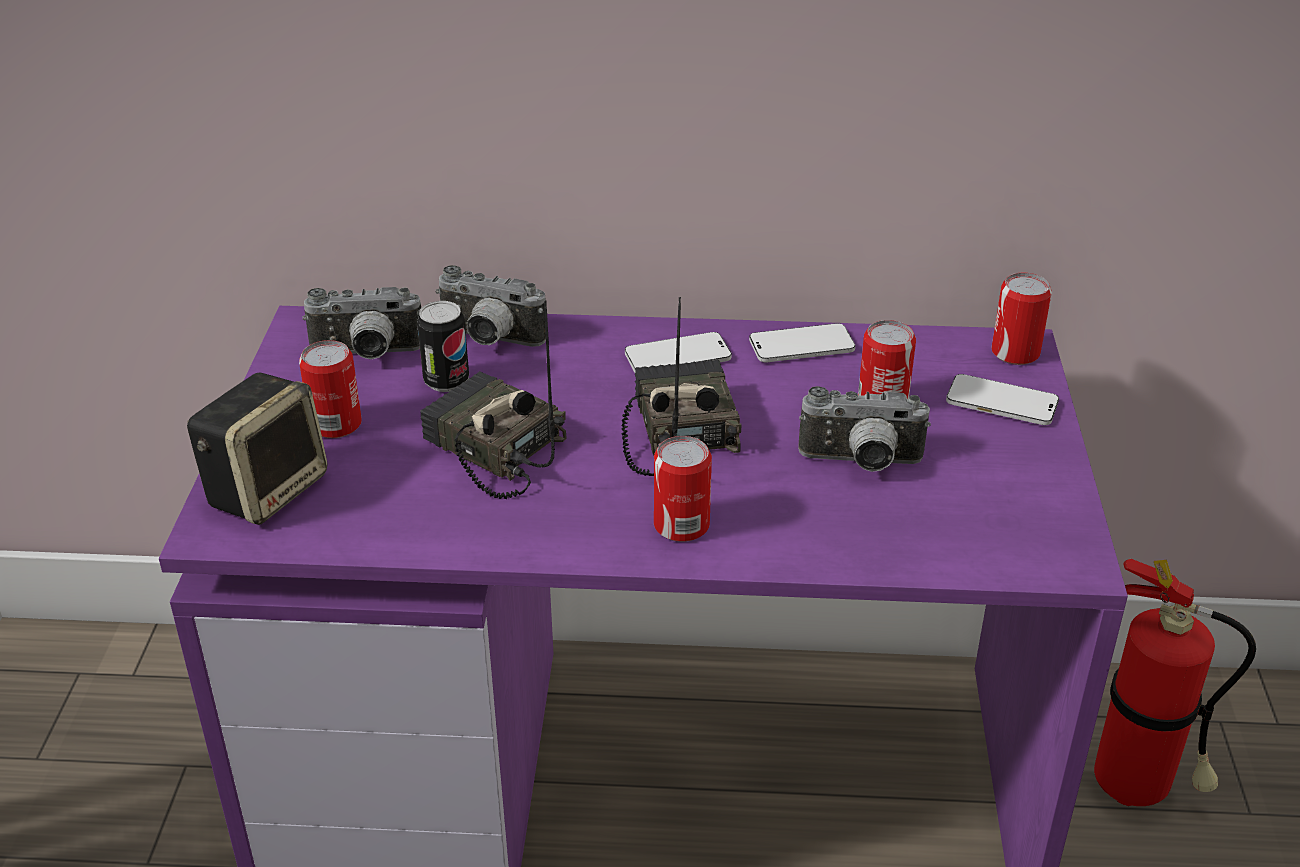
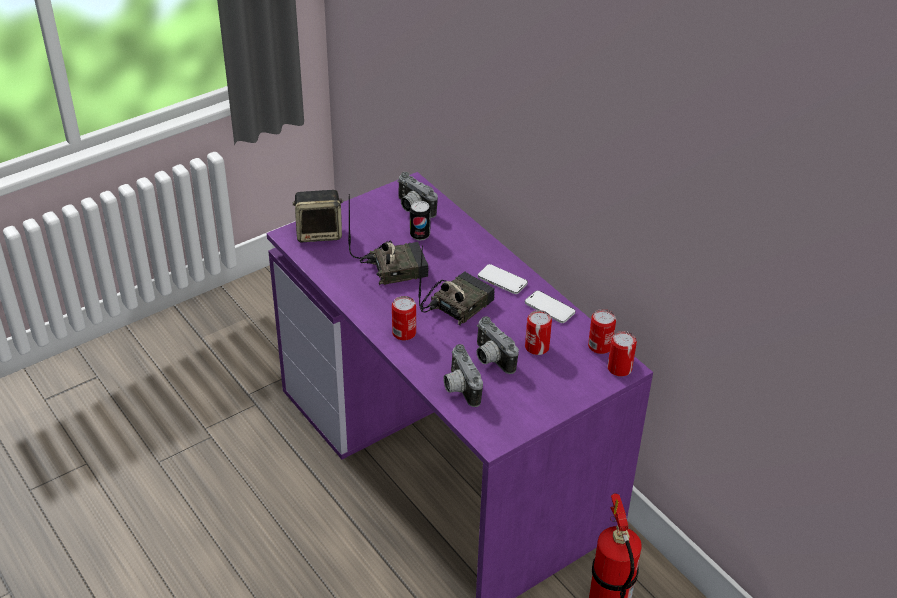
camera: 50 degrees right, 5 degrees up
(336, 424) = (367, 226): can -> can (600, 346)
(488, 340) = (456, 230): camera -> camera (459, 388)
(492, 449) = (395, 267): radio -> radio turned 75 degrees clockwise
(1001, 403) = (576, 379): phone -> none

